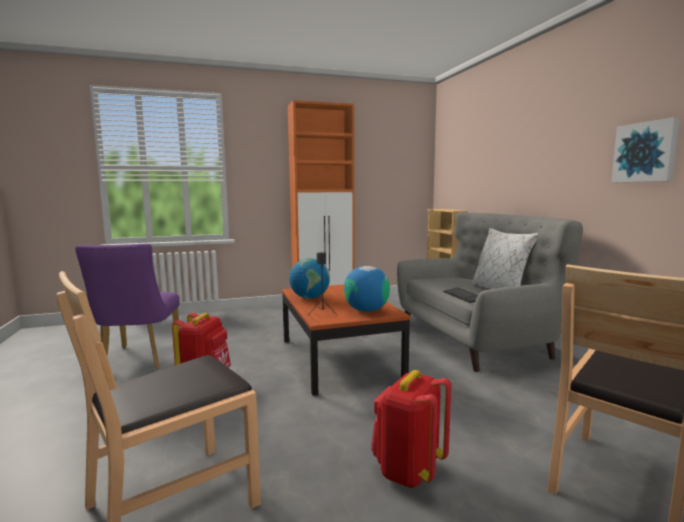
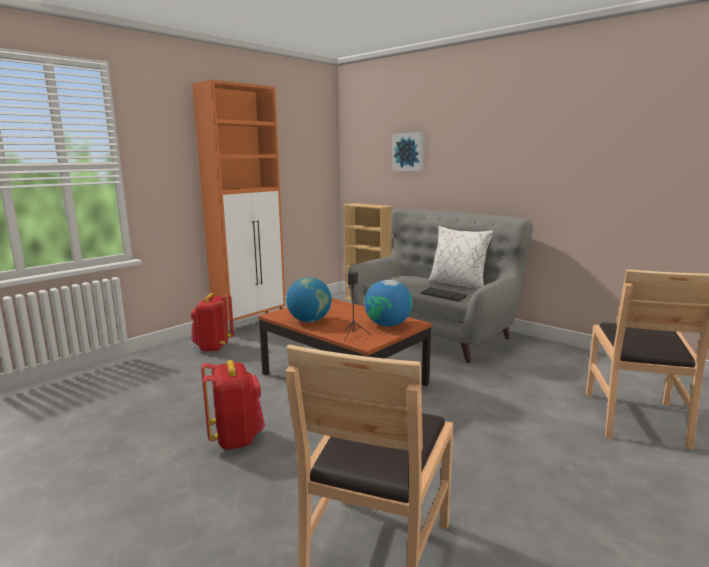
camera: 30 degrees left, 5 degrees up
(138, 360) = (109, 439): purple chair -> none
(408, 470) = (516, 456): red backpack -> red backpack (213, 347)
(645, 152) = (581, 163): picture -> picture (409, 152)

